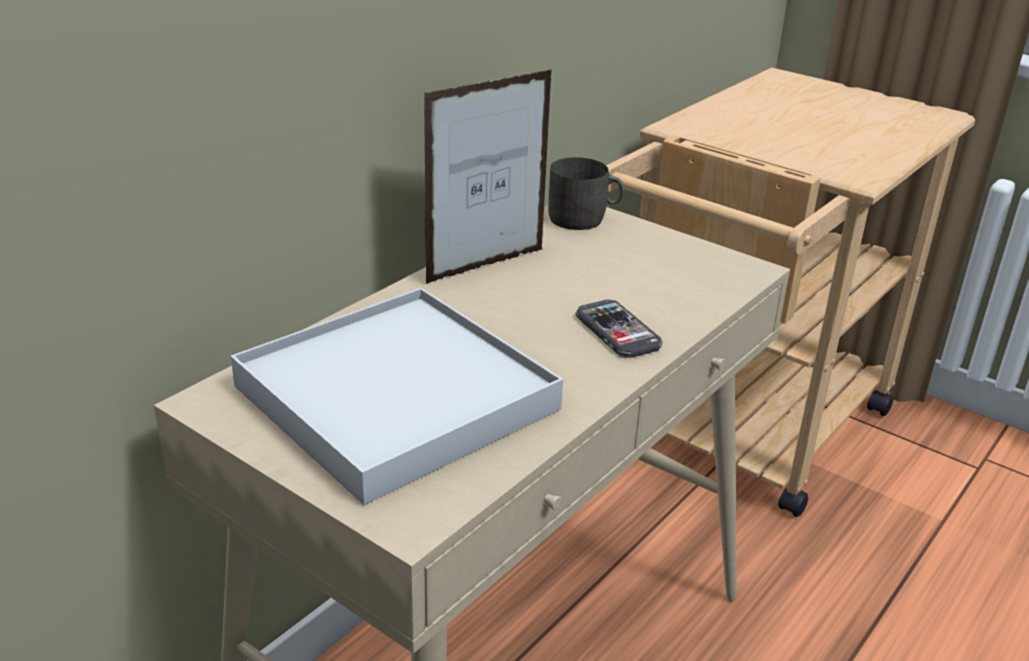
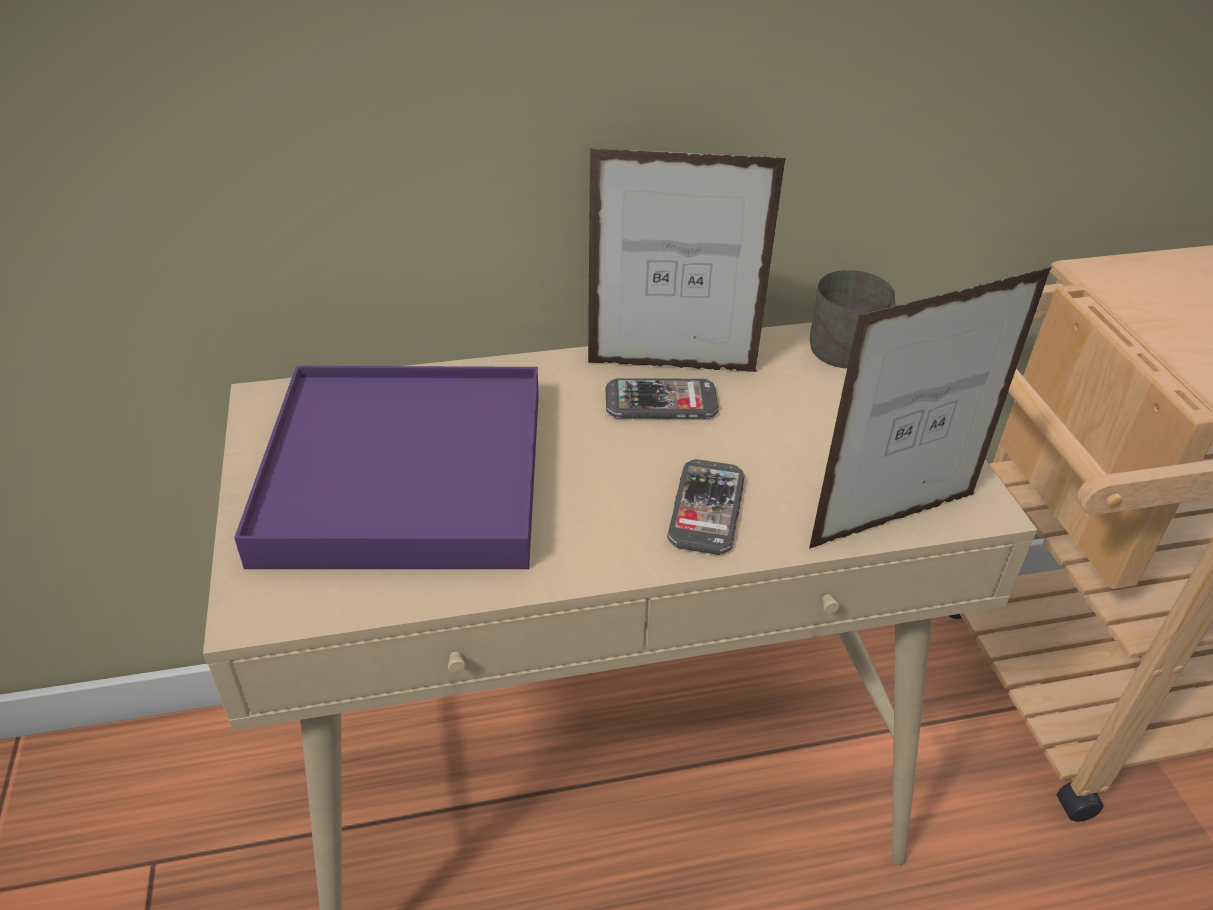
camera: 40 degrees right, 10 degrees up
(396, 398) = (404, 475): white tray -> purple tray
(508, 287) = (661, 402): none -> phone
(721, 294) = (894, 520): none -> picture frame

